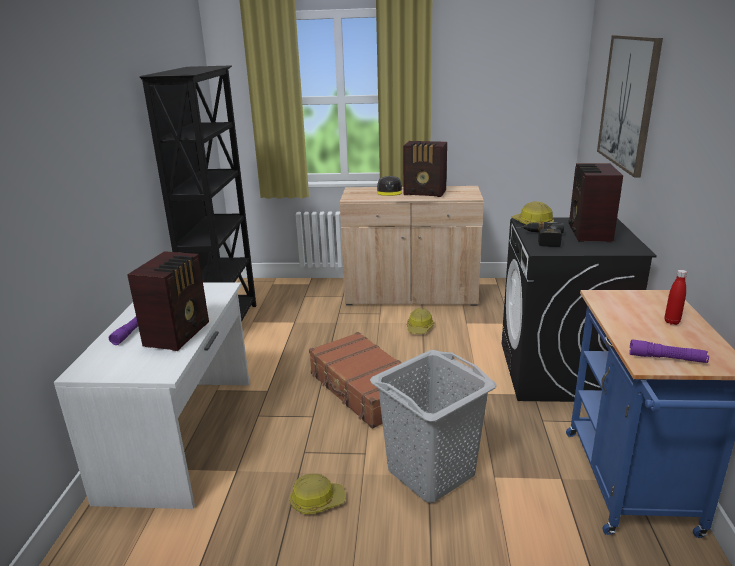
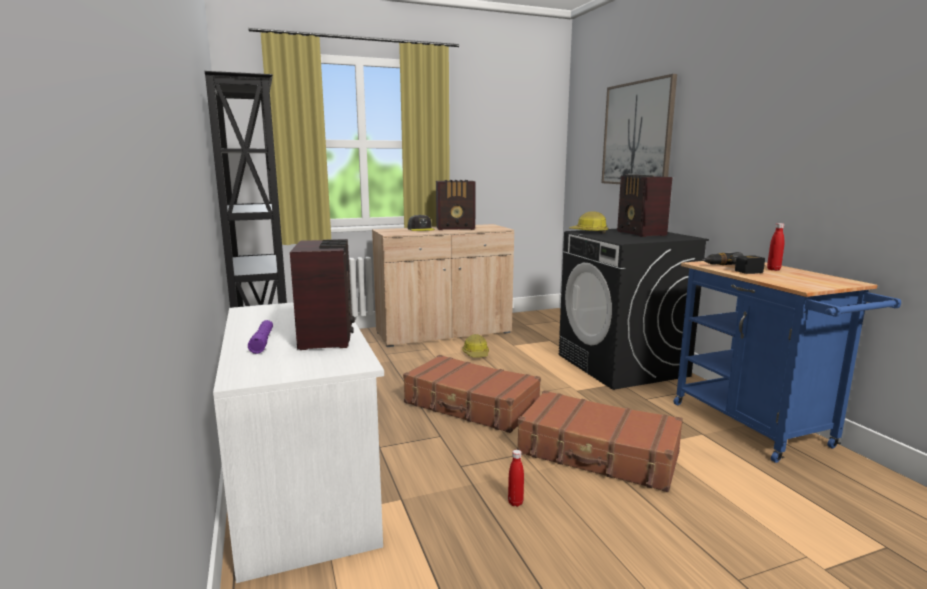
camera: 25 degrees left, 10 degrees down
(317, 501) = (515, 502): hard hat -> red bottle
(431, 472) = (598, 454): grey laundry basket -> brown suitcase
(542, 239) = (613, 237): power drill -> power drill (731, 269)
(667, 358) = (809, 283): purple flashlight -> none

